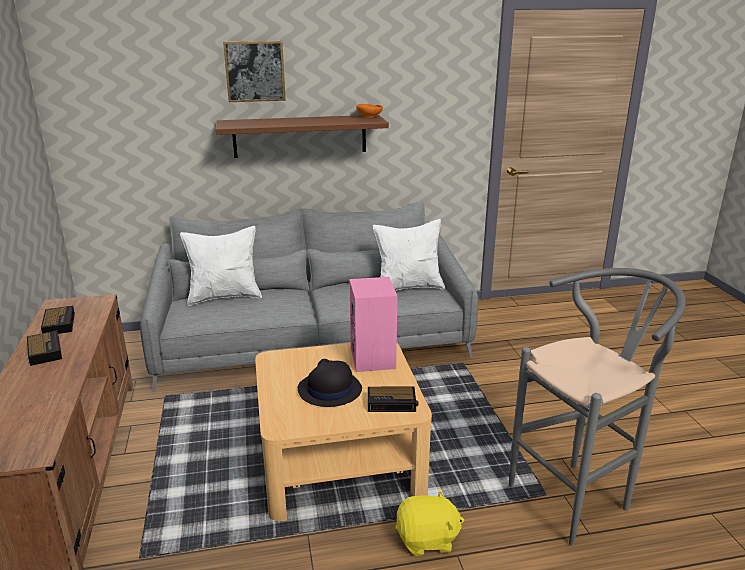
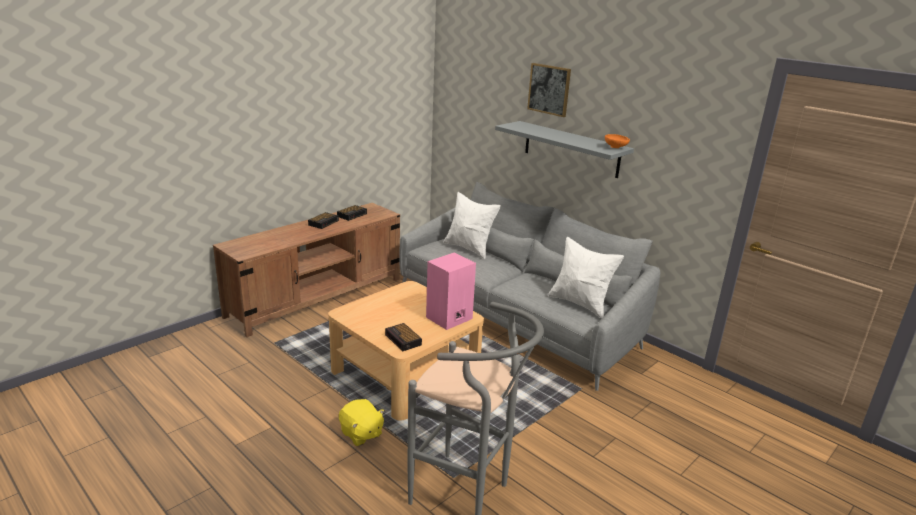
camera: 55 degrees right, 0 degrees up
(300, 136) = (571, 149): brown shelf -> grey shelf
(329, 390) = (395, 315): black hat -> none

